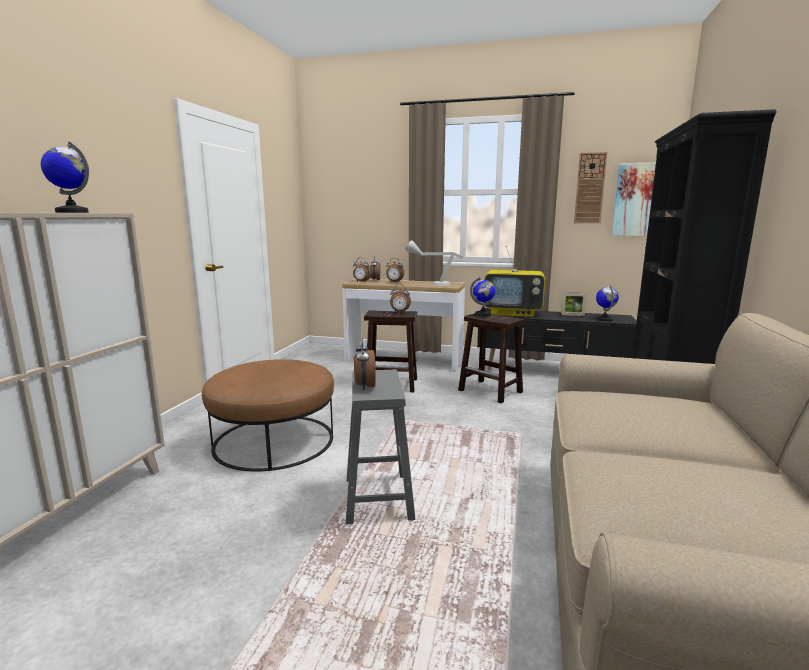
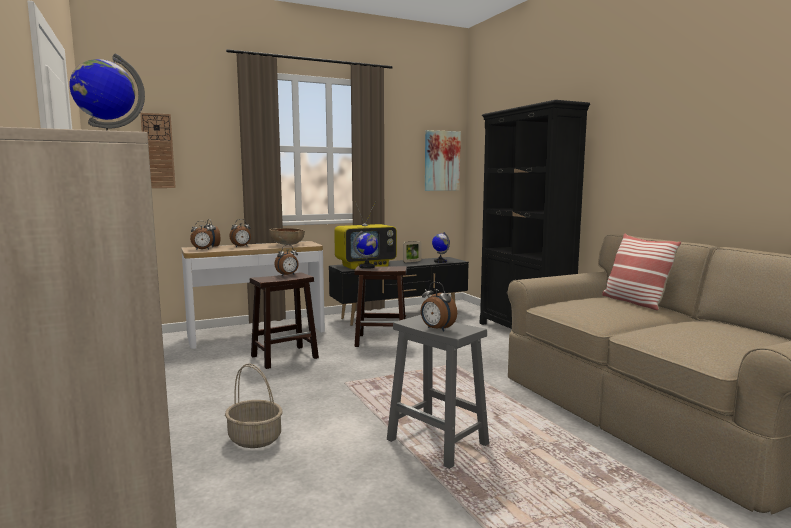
camera: 40 degrees left, 5 degrees down
(274, 441) = (255, 438): brown ottoman -> basket
(432, 284) = (287, 245): grey table lamp -> brown bowl
(590, 188) = (405, 150): wall clock -> wall clock (158, 151)
(710, 418) = (634, 302): none -> pillow

